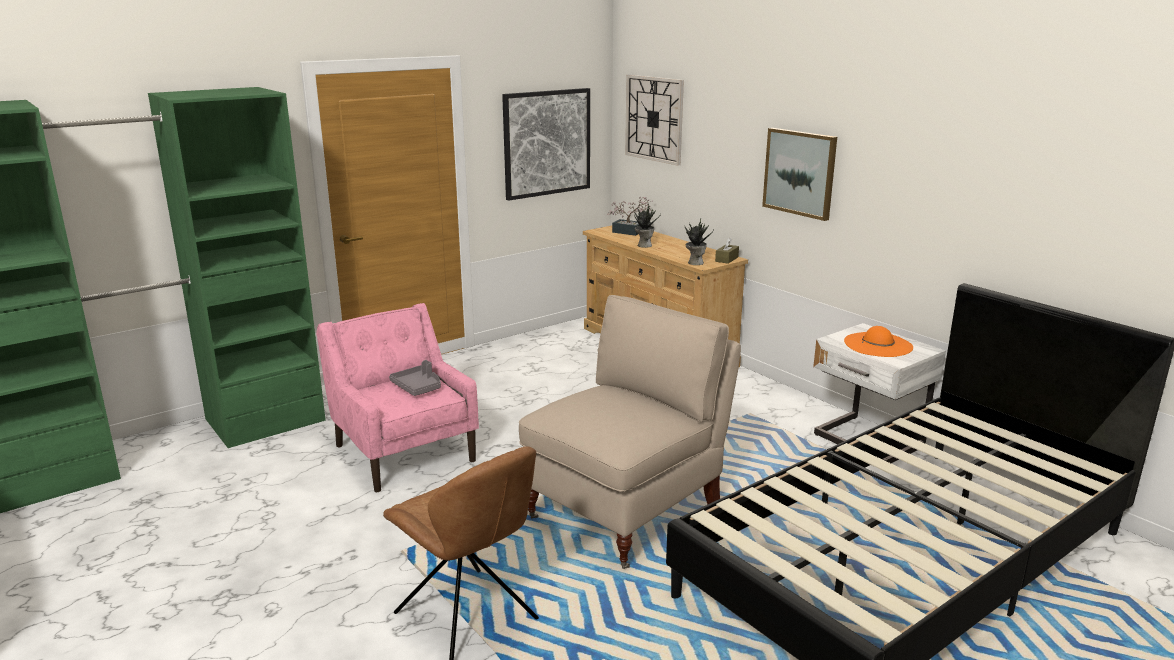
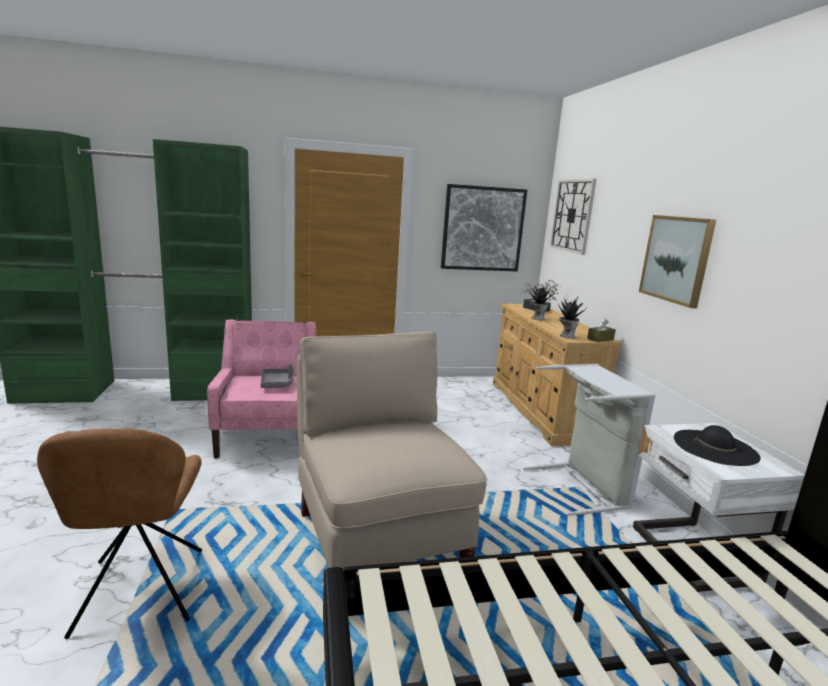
camera: 25 degrees right, 5 degrees down
(627, 512) = (378, 542): beige chair -> beige chair turned 90 degrees counterclockwise
(753, 412) = (584, 487): none -> grey laundry basket
(878, 344) = (715, 447): orange hat -> black hat

